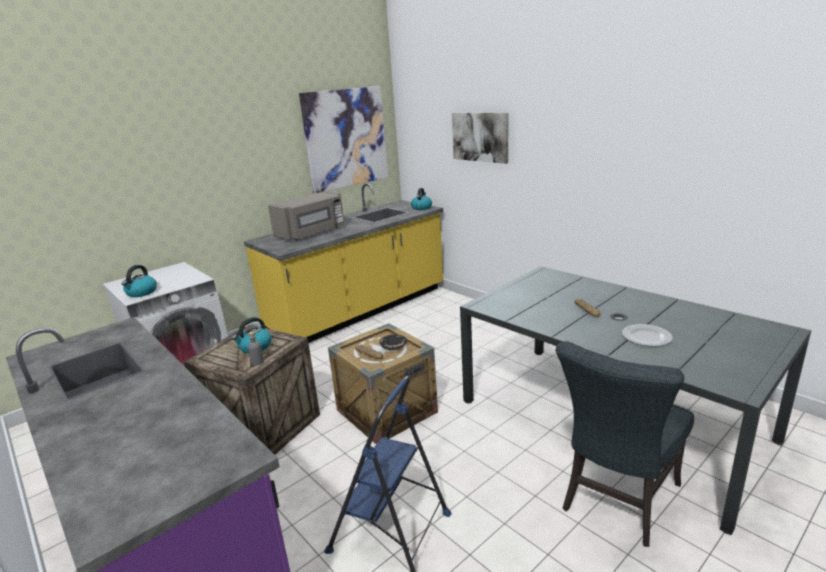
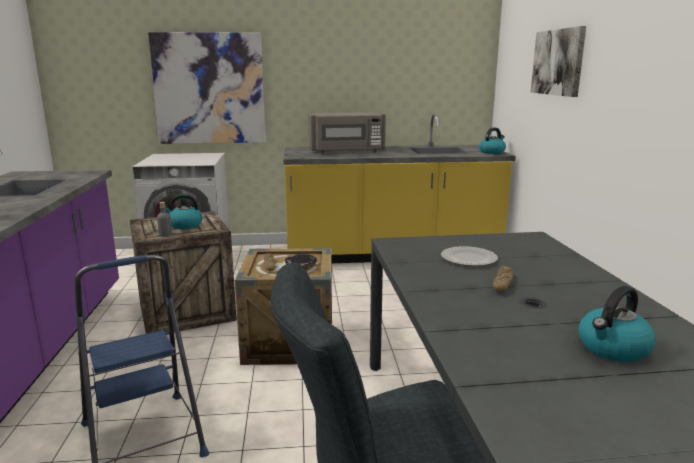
camera: 35 degrees right, 5 degrees down
(141, 293) = (157, 162): kettle -> kettle (613, 349)
(346, 138) = (424, 61): picture -> picture (209, 89)
(647, 337) = (523, 335): plate -> plate (469, 259)

